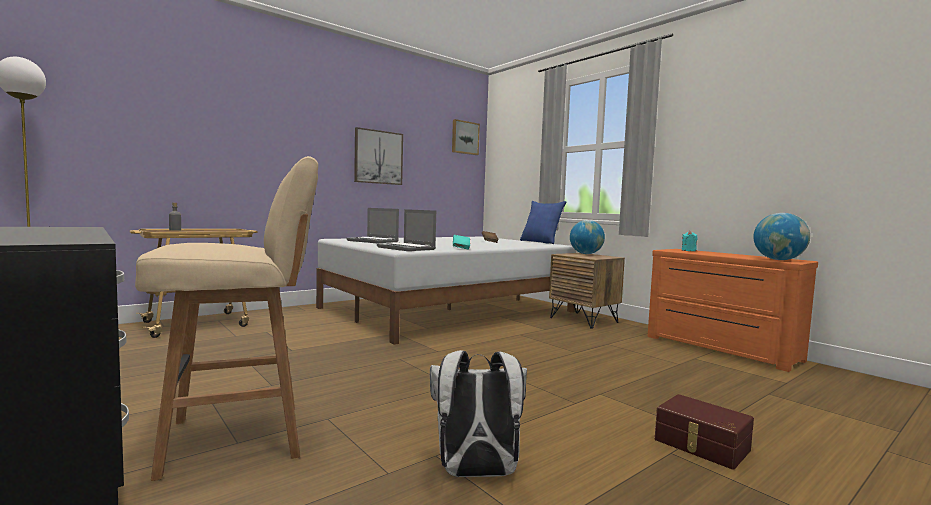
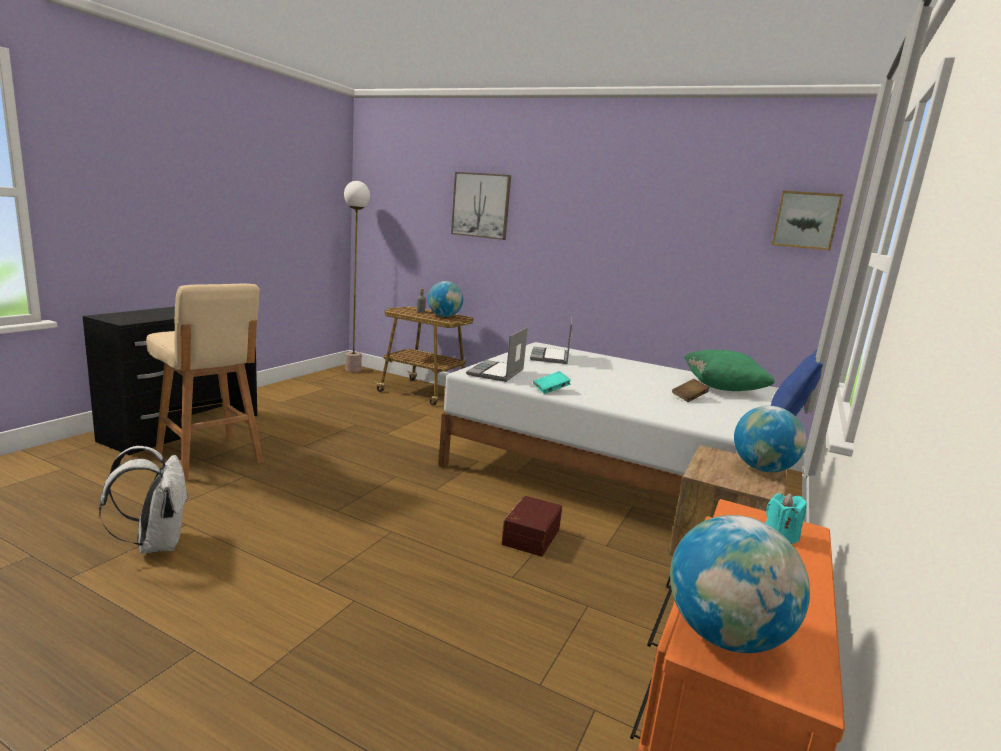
camera: 65 degrees right, 10 degrees up
(216, 230) = (444, 316): none -> globe
(378, 157) = (637, 251): picture -> picture (481, 205)
(473, 238) = (723, 388): none -> green pillow
(701, 445) = (213, 676): brown storage box -> brown storage box (529, 536)

